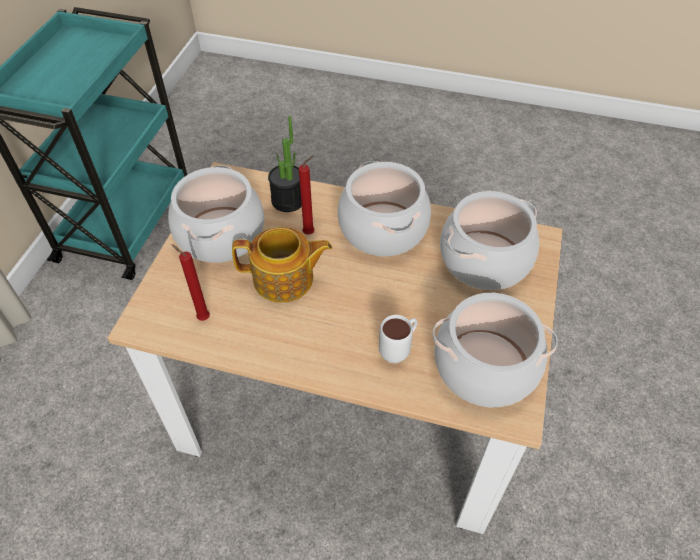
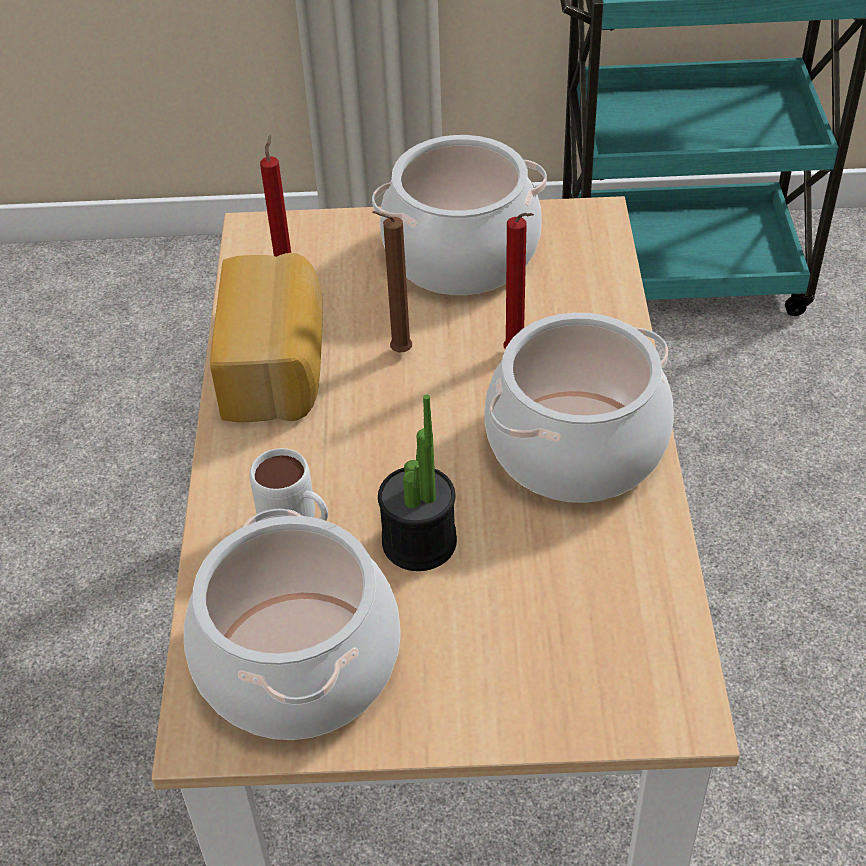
camera: 75 degrees right, 5 degrees down
(268, 336) = (276, 367): none -> bread
(285, 279) = (397, 352): teapot -> brown candle
(288, 200) = (580, 306): potted plant -> potted plant (419, 542)
(484, 260) = (566, 620): cooking pot -> none

